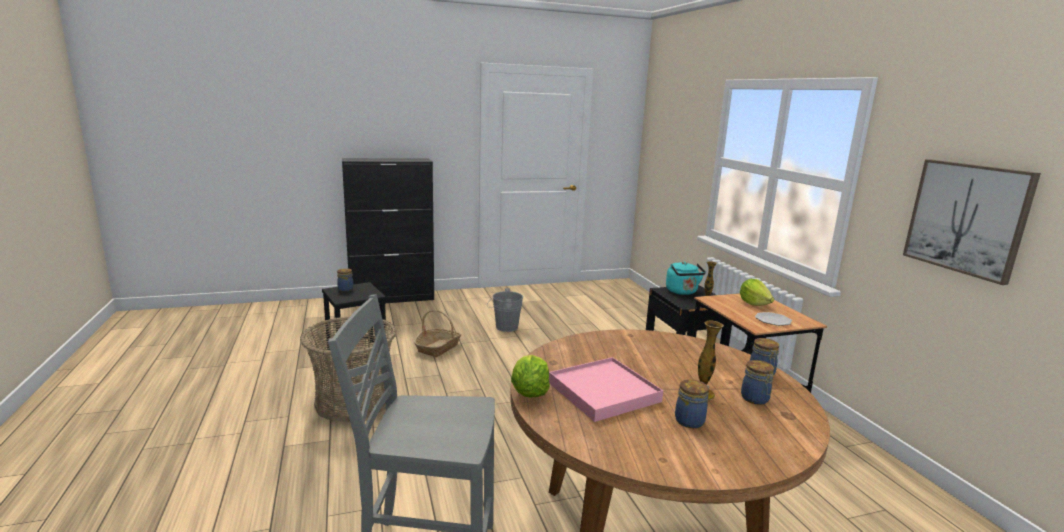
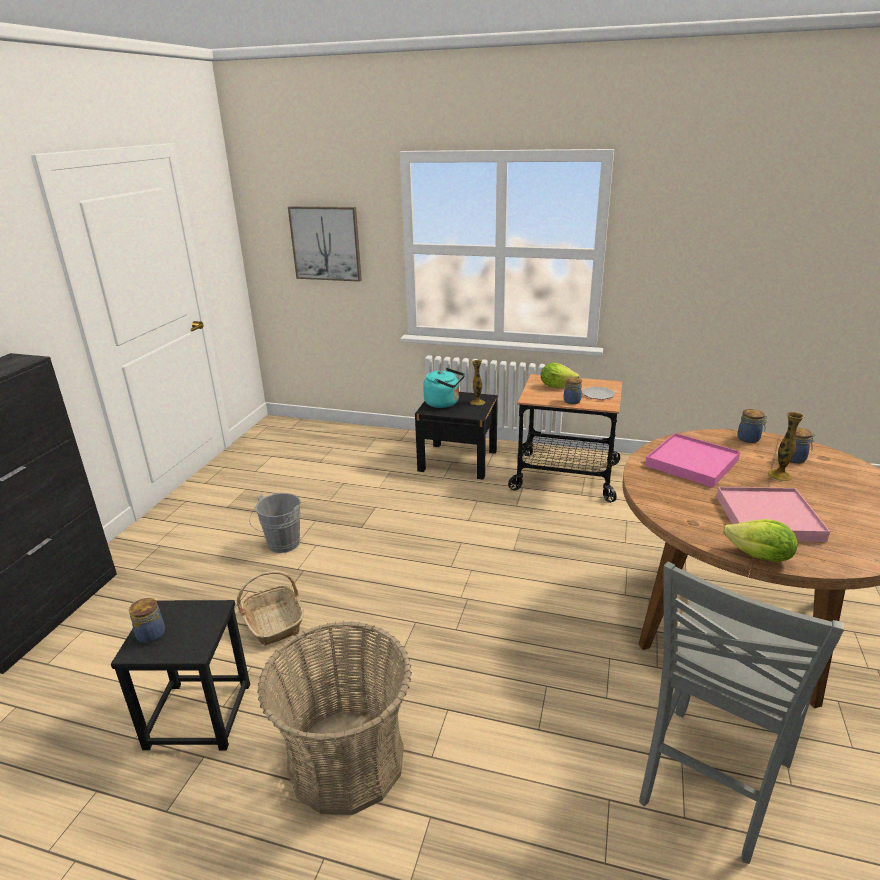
camera: 55 degrees left, 10 degrees up
(660, 352) = (691, 463): none -> pink tray
(690, 421) = (829, 498): jar -> jar (572, 401)
(967, 218) = (717, 264): picture -> picture (326, 243)

